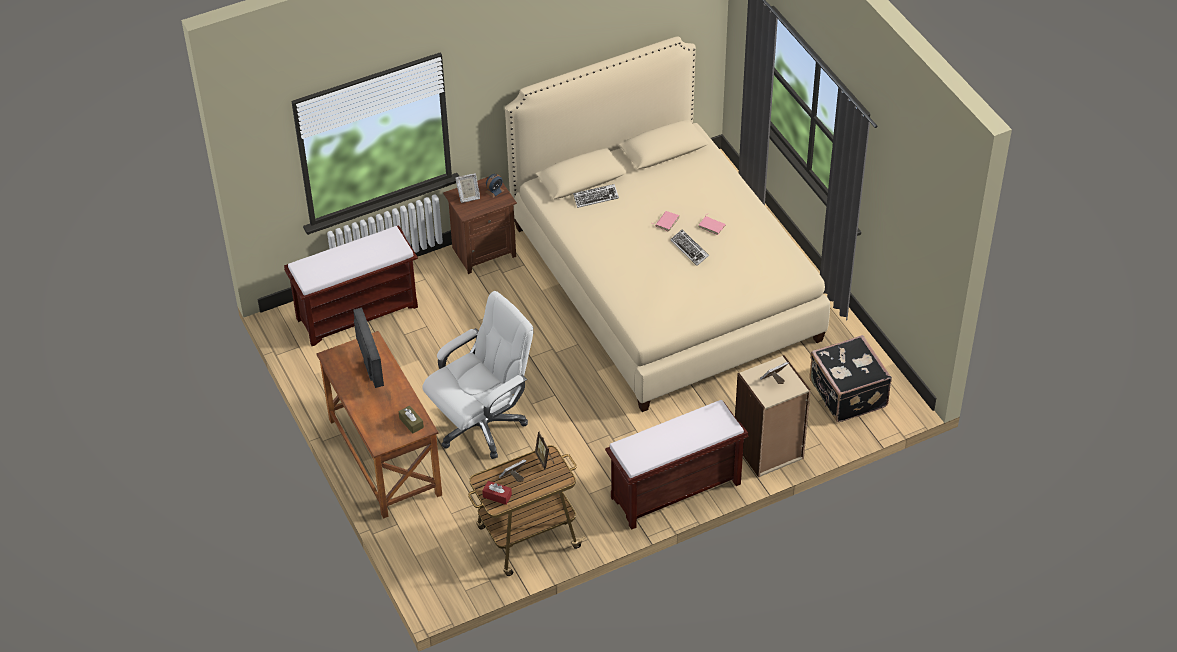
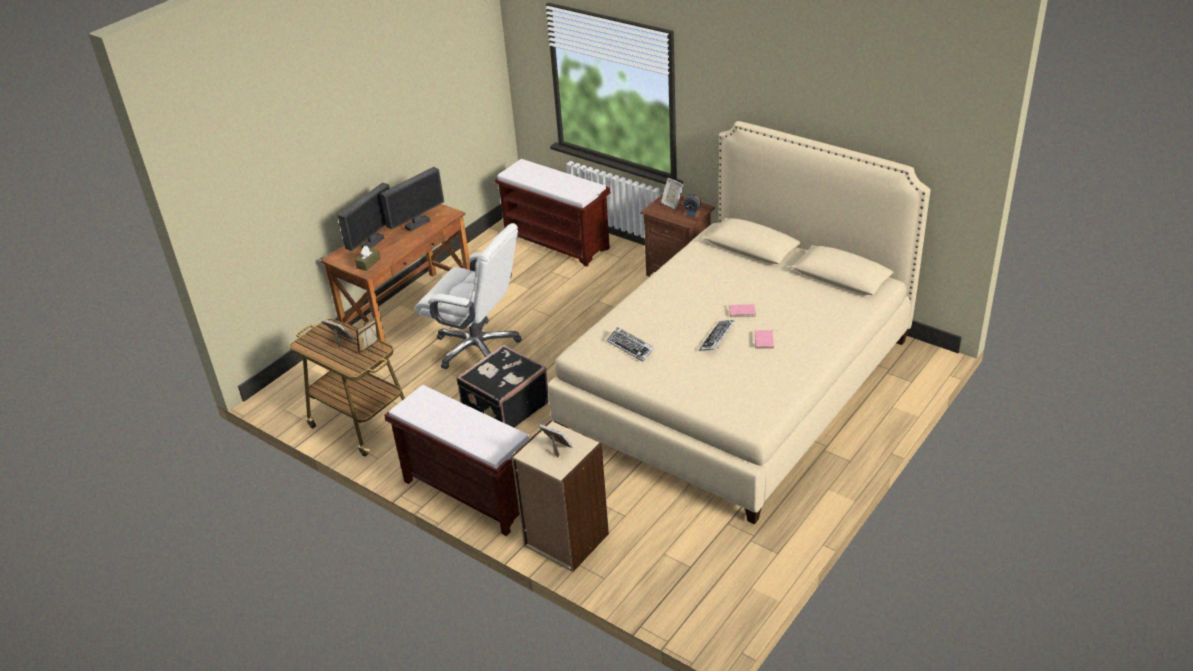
camera: 65 degrees right, 10 degrees down
(376, 411) = (372, 243): none -> monitor
(497, 496) = (313, 340): red tissue box -> none
(595, 198) = (733, 262): keyboard -> keyboard (630, 347)
(846, 394) = (690, 573): black suitcase -> black suitcase (504, 408)

